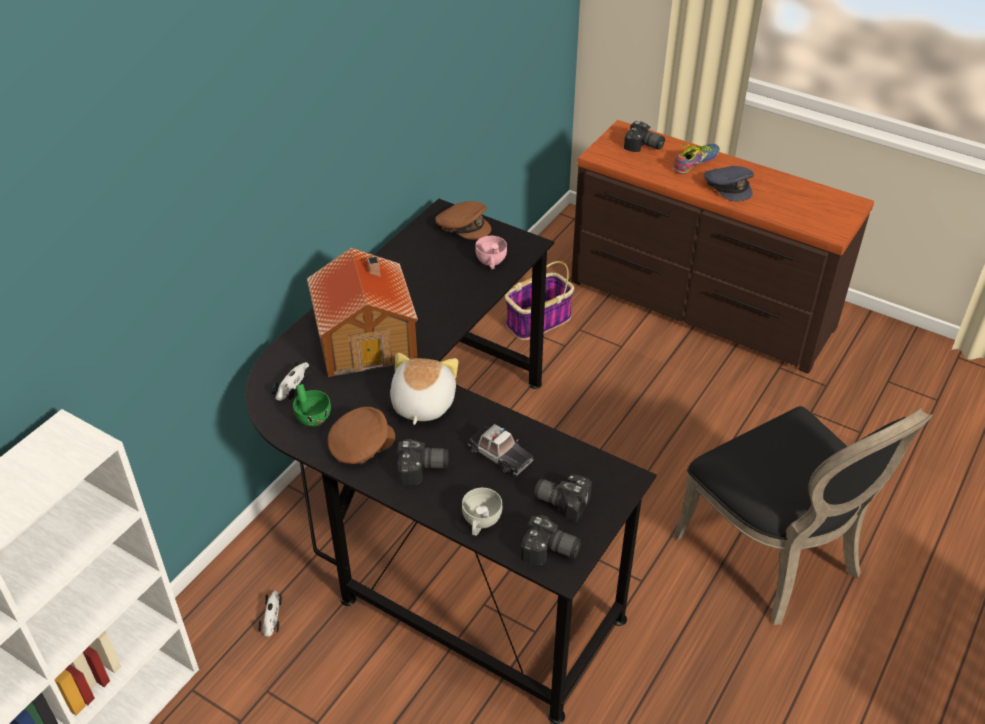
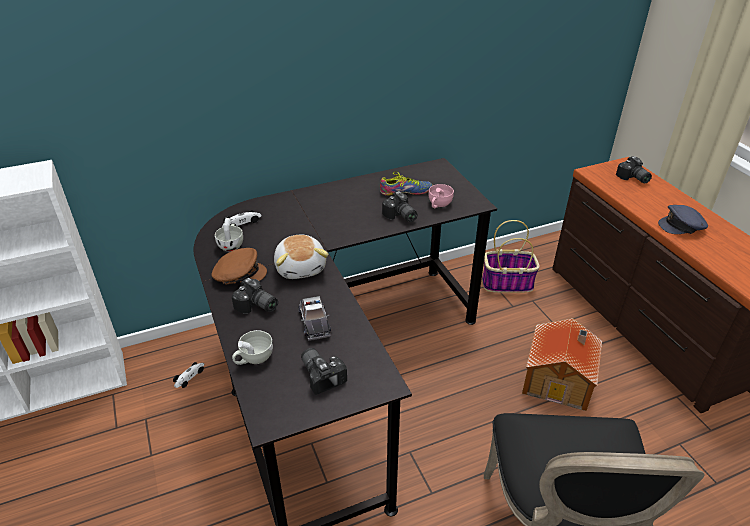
camera: 35 degrees right, 5 degrees down
(311, 416) = (231, 244): green cup -> white cup
(367, 338) = (312, 216): toy house -> toy house (559, 378)
(421, 404) = (301, 267): plush toy -> plush toy turned 120 degrees clockwise
(463, 226) = (443, 178): brown cap -> none
(550, 552) = (275, 405): camera -> camera (400, 216)
(697, 163) = (669, 202): shoe -> shoe (406, 192)
(729, 187) = (682, 226): grey cap -> grey cap turned 75 degrees clockwise

